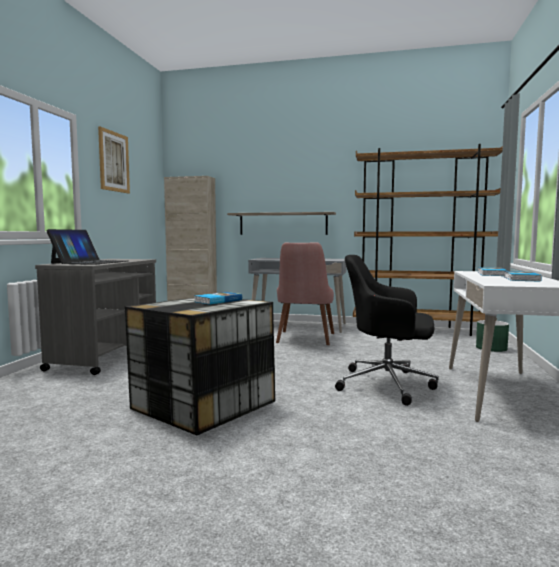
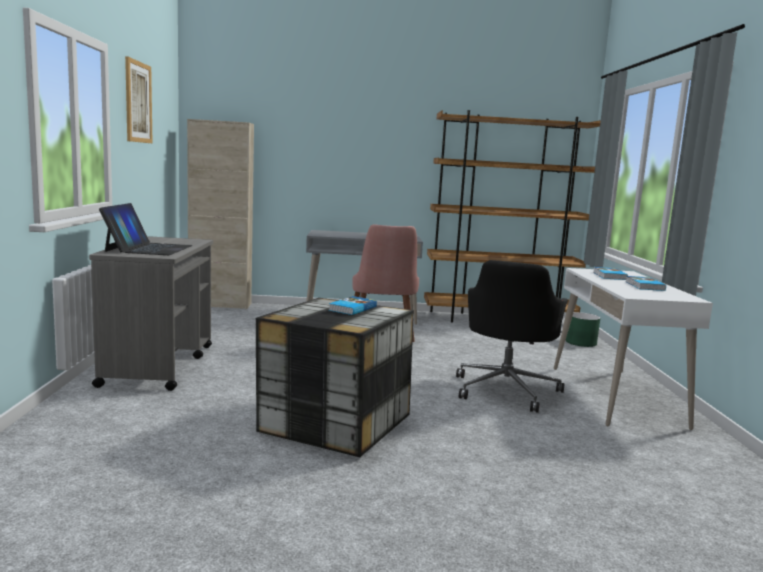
camera: 15 degrees left, 5 degrees up
(283, 223) = (341, 188): shelf -> none
(388, 384) = (506, 390): black office chair -> black office chair turned 75 degrees counterclockwise

